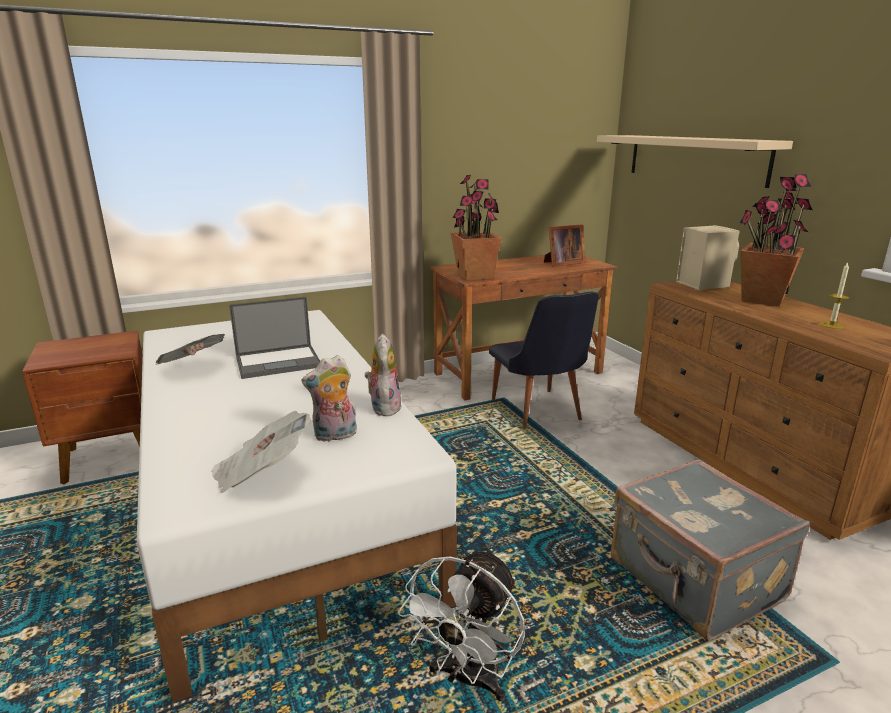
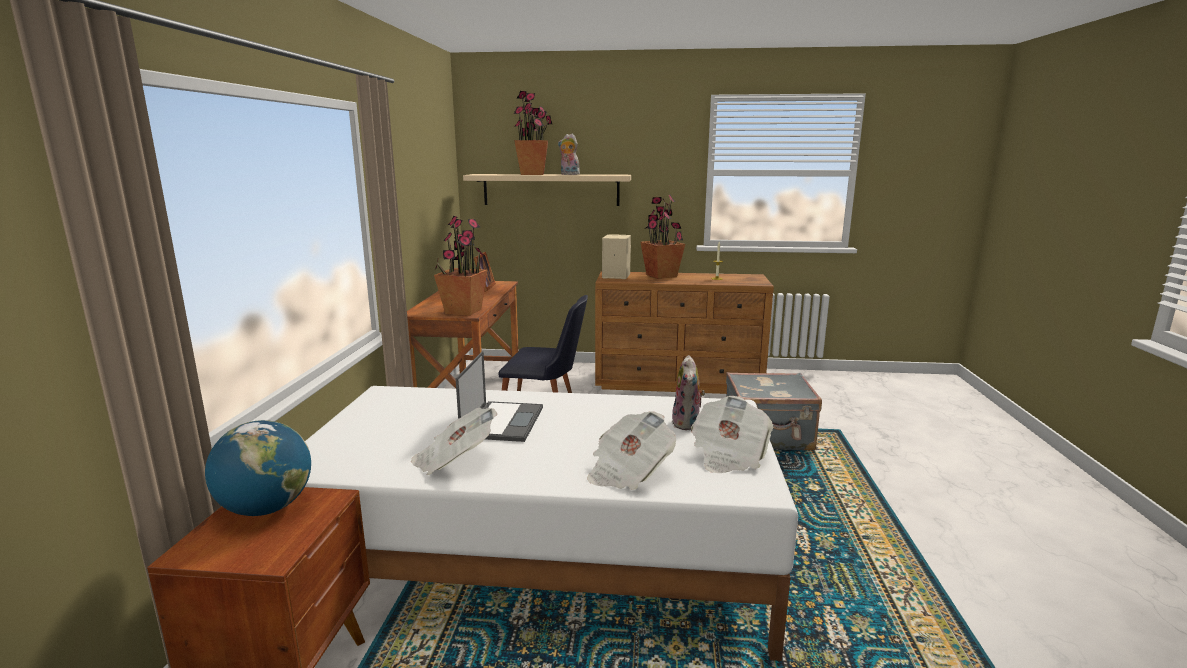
camera: 60 degrees left, 5 degrees down
(104, 343) = (266, 508): none -> globe
(197, 431) = (628, 472): none -> newspaper
(383, 407) = (653, 401): plush toy -> plush toy (568, 174)
(468, 680) = (810, 527): white fan -> none
(666, 136) = (533, 174): none -> potted plant

